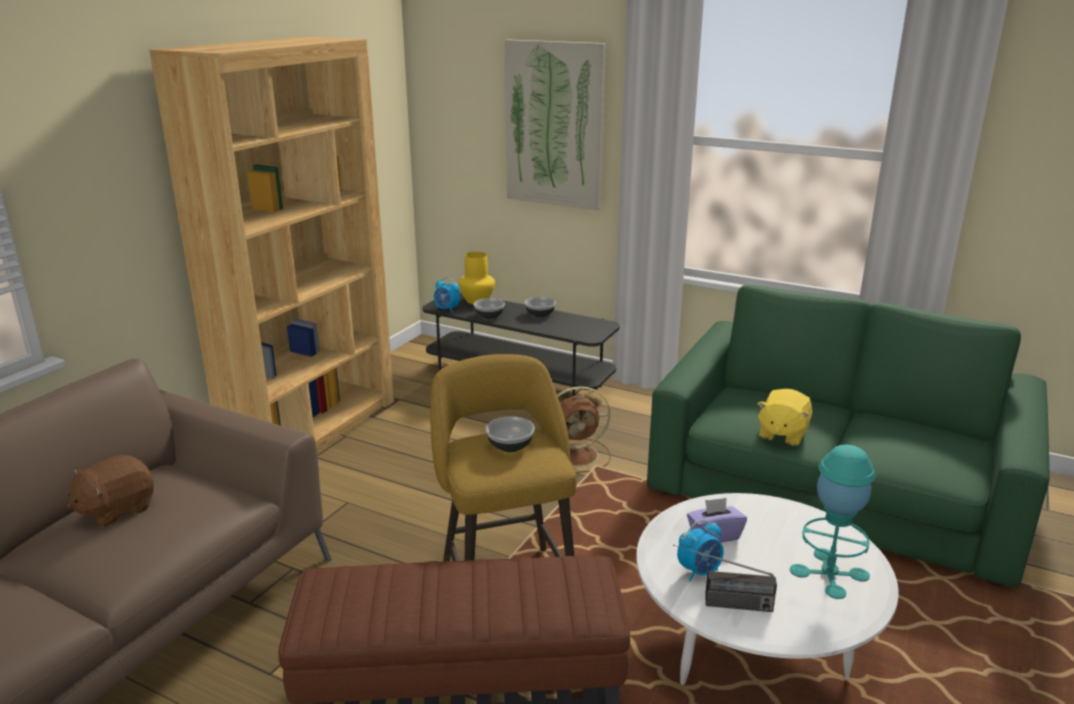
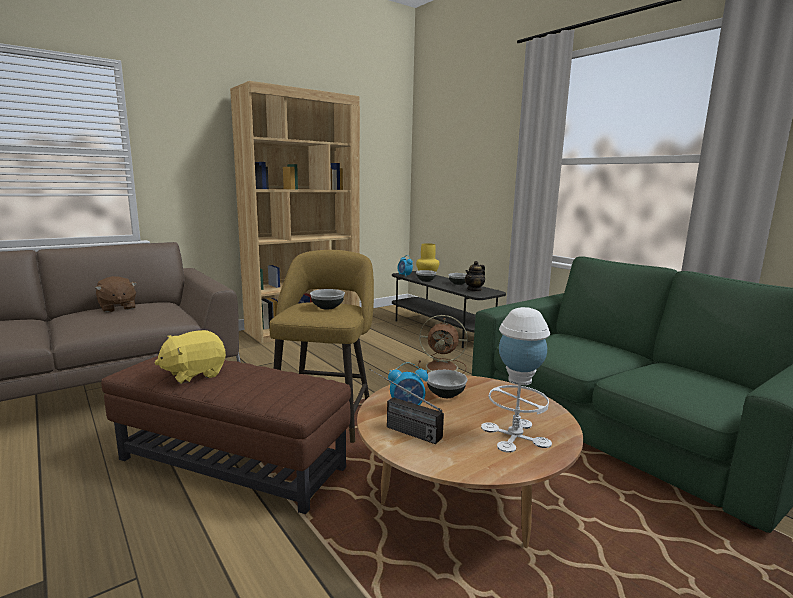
camera: 25 degrees right, 10 degrees down
(117, 509) = (117, 308): brown plush toy -> brown plush toy turned 105 degrees counterclockwise
(554, 125) = (483, 161): picture -> none
(575, 325) = (474, 290): none -> teapot
(714, 535) = (445, 394): purple tissue box -> bowl
(752, 648) = (461, 500): white coffee table -> brown coffee table
(782, 434) = (566, 355): yellow plush toy -> yellow plush toy (194, 374)
(829, 573) = (515, 435): turquoise table lamp -> white table lamp

